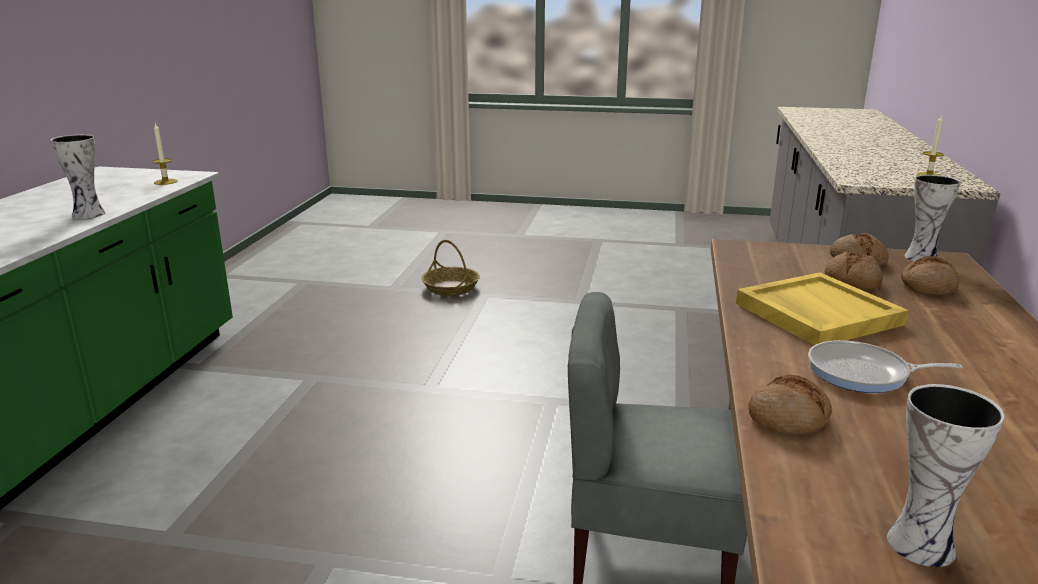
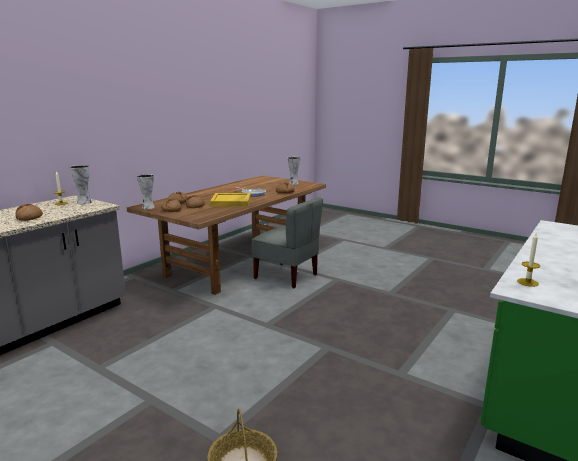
camera: 155 degrees left, 5 degrees down
(90, 214) = (540, 253): vase -> vase (84, 202)
(858, 156) = (29, 217): none -> bread

